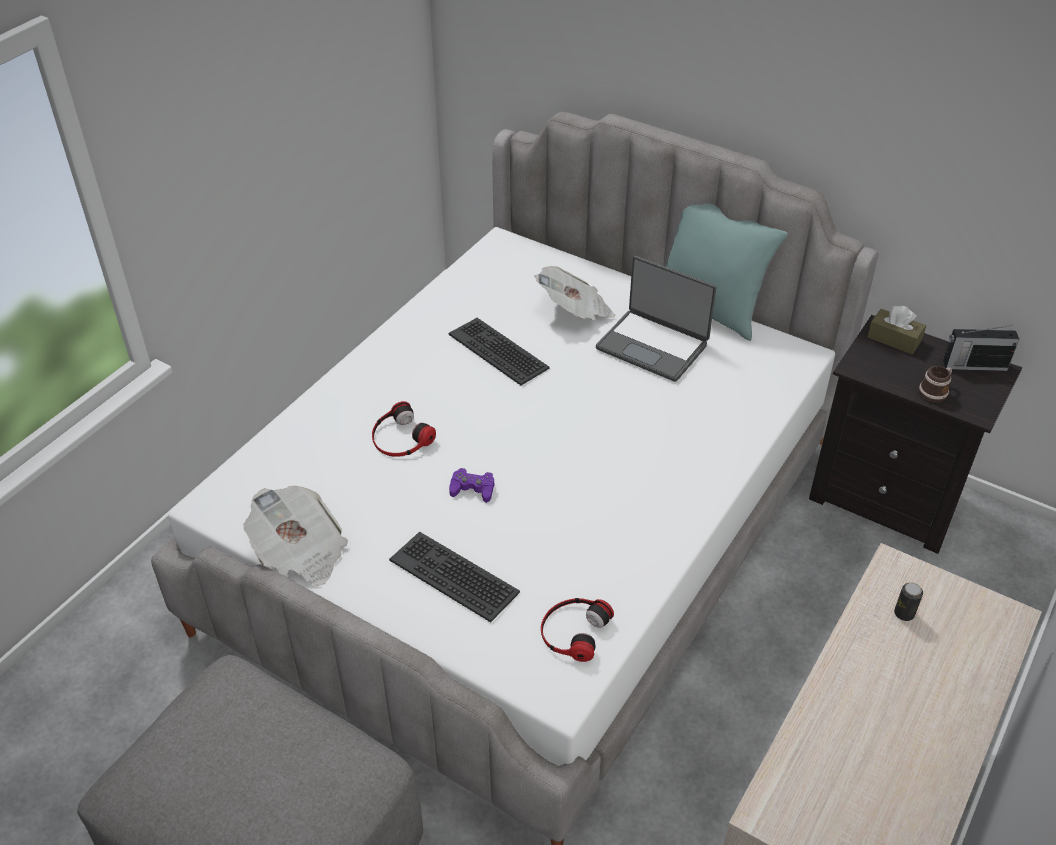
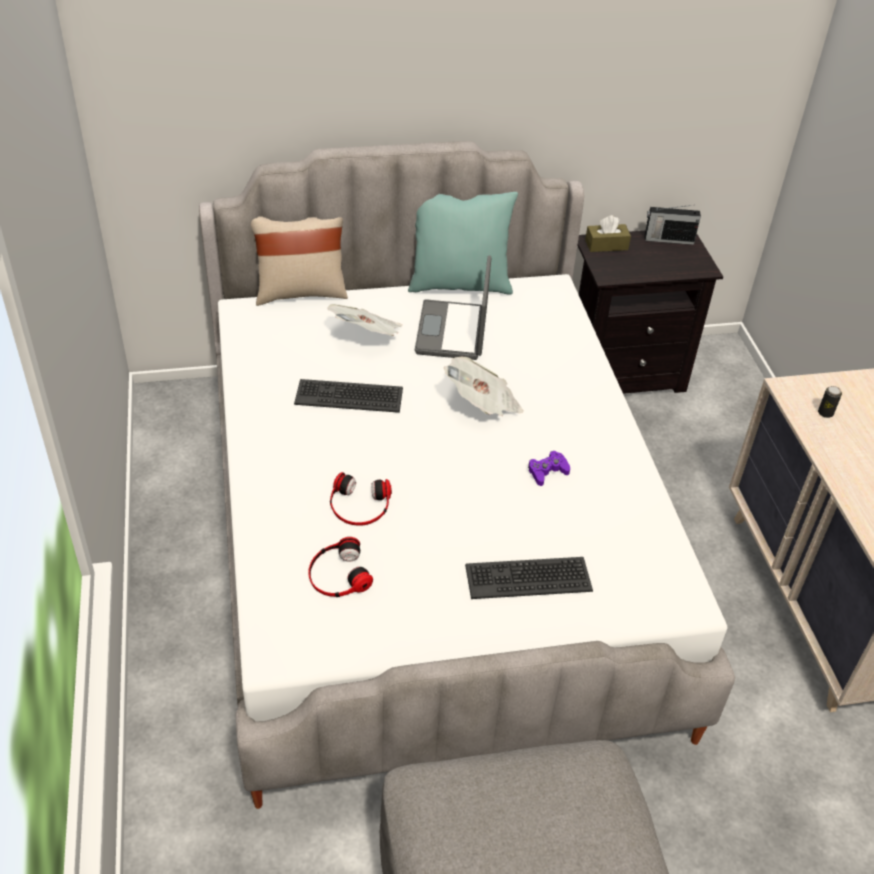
camera: 45 degrees left, 0 degrees up
(300, 552) = (397, 640): newspaper -> newspaper (483, 404)
(472, 489) = (461, 509): purple game controller -> purple game controller (547, 472)
(565, 250) = (300, 292): none -> beige pillow
(573, 631) = (646, 559): headphones -> headphones (338, 574)
(653, 345) = (453, 331): laptop -> laptop turned 105 degrees clockwise
(935, 391) = (668, 267): mug -> none
(973, 365) = (668, 239): radio -> radio turned 45 degrees clockwise

